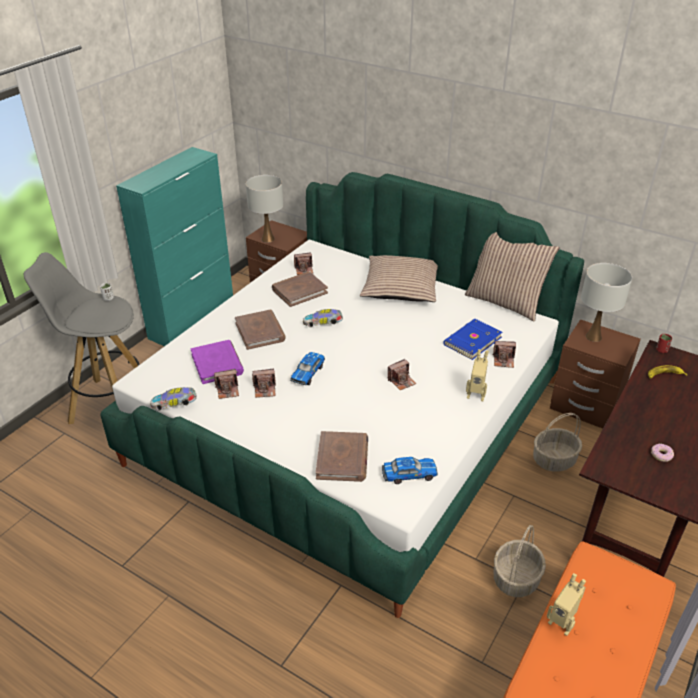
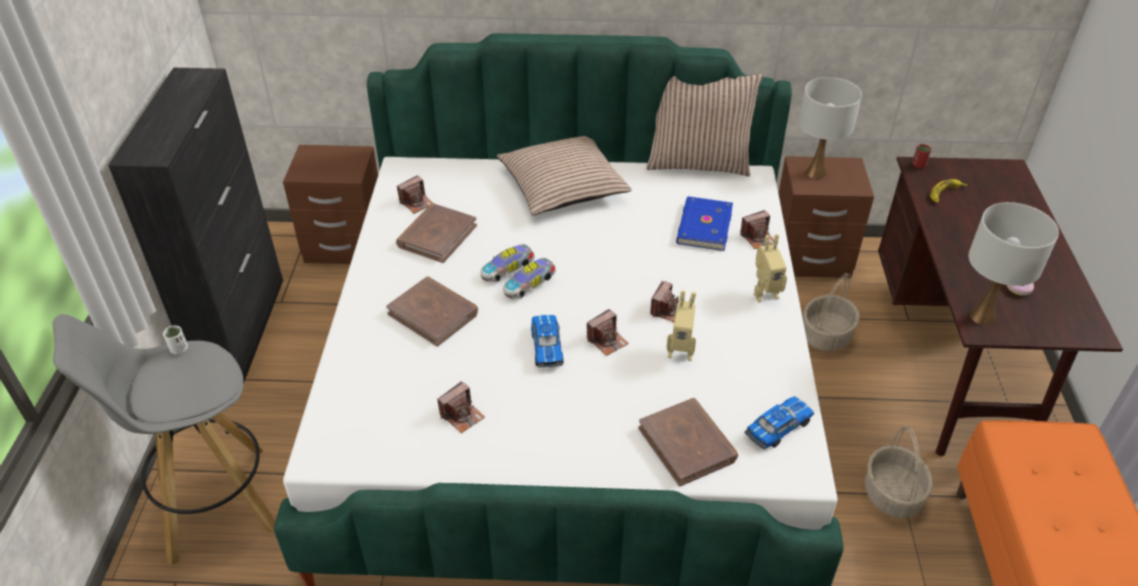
camera: 30 degrees left, 5 degrees up
(175, 404) = (407, 468): toy car -> toy car (530, 285)
(192, 319) = (242, 328): turquoise cabinet -> black cabinet
(217, 364) = (414, 384): purple book -> none
(265, 389) = (511, 393): camera -> camera (607, 341)
(267, 239) = (318, 174): white table lamp -> white table lamp (982, 317)
(562, 622) = (1038, 523): toy robot -> toy robot (680, 351)

